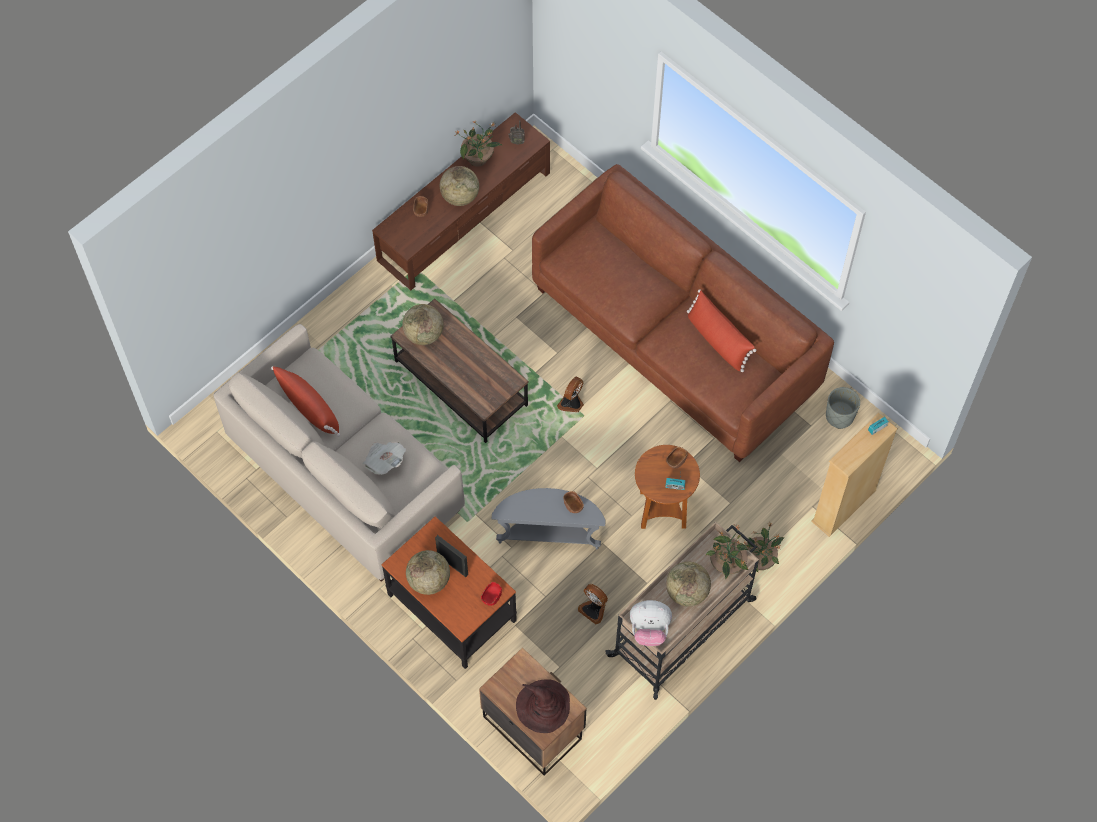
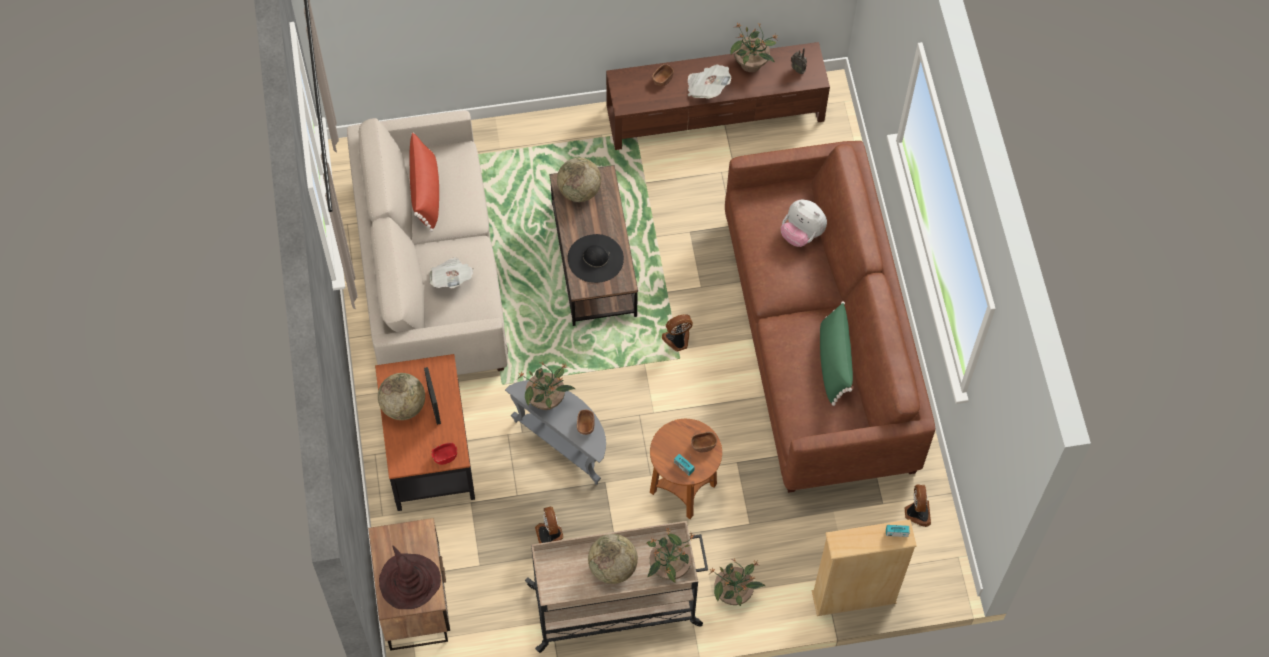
camera: 35 degrees right, 0 degrees up
(460, 196) = (707, 88): globe -> newspaper
(477, 377) = (595, 258): none -> black hat
(529, 505) = (546, 399): none -> potted plant
(649, 629) = (552, 577): plush toy -> plush toy (801, 234)
(717, 340) = (833, 362): red pillow -> green pillow
(839, 416) = (917, 512): grey planter -> fan

